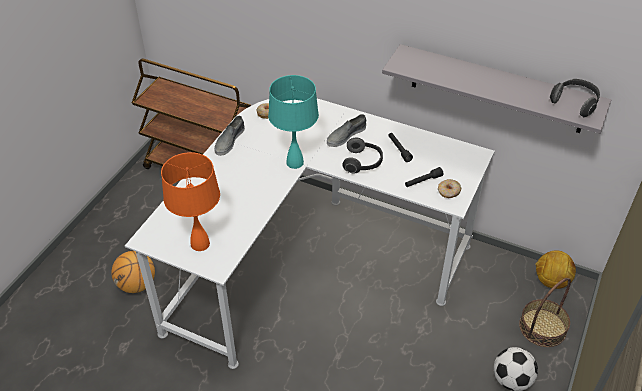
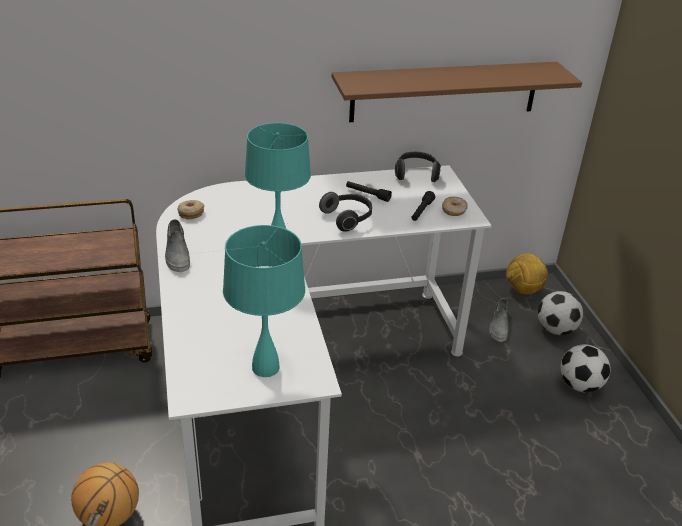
camera: 40 degrees left, 10 degrees down
(199, 244) = (265, 368): orange table lamp -> turquoise table lamp
(346, 135) = (301, 202): grey shoe -> grey shoe (499, 326)
(497, 89) = (445, 91): grey shelf -> brown shelf
(542, 327) = (556, 329): basket -> football
(575, 103) = (537, 71): headphones -> headphones (416, 174)

